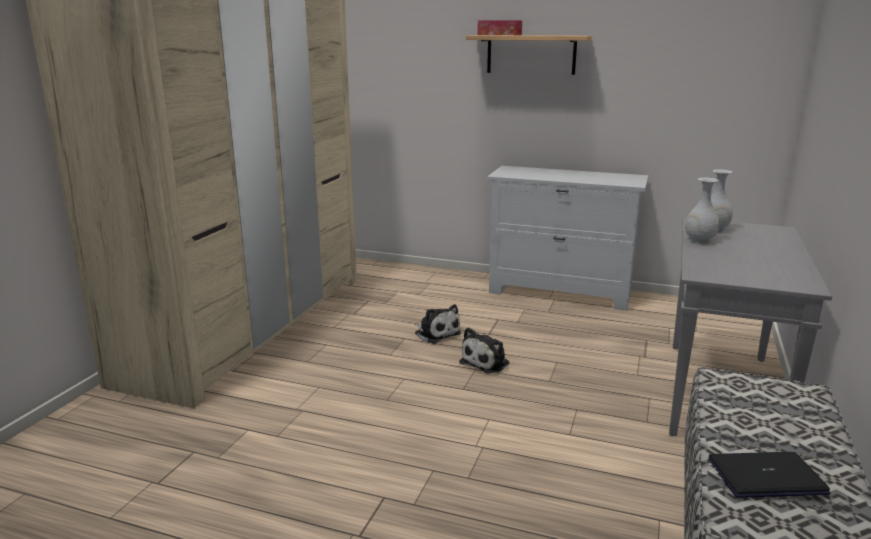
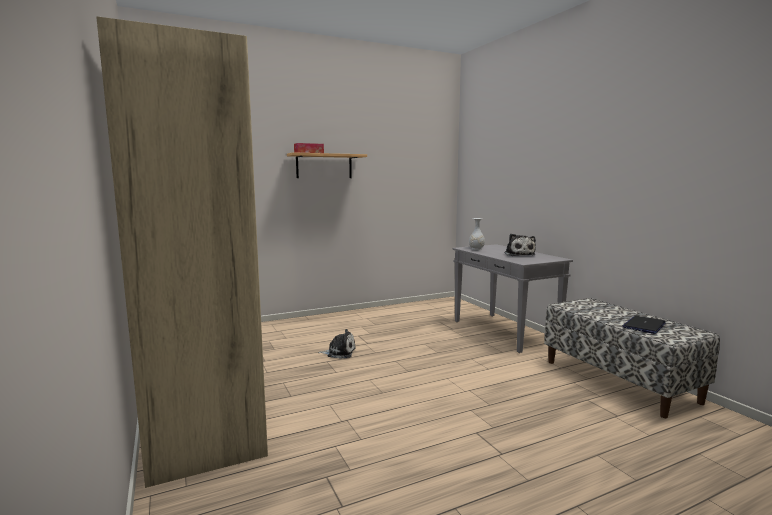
camera: 45 degrees left, 10 degrees down
(487, 362) = (394, 355): plush toy -> plush toy (519, 254)
(560, 292) = (363, 314): white dresser -> none
(699, 240) = (485, 253): white vase -> none

